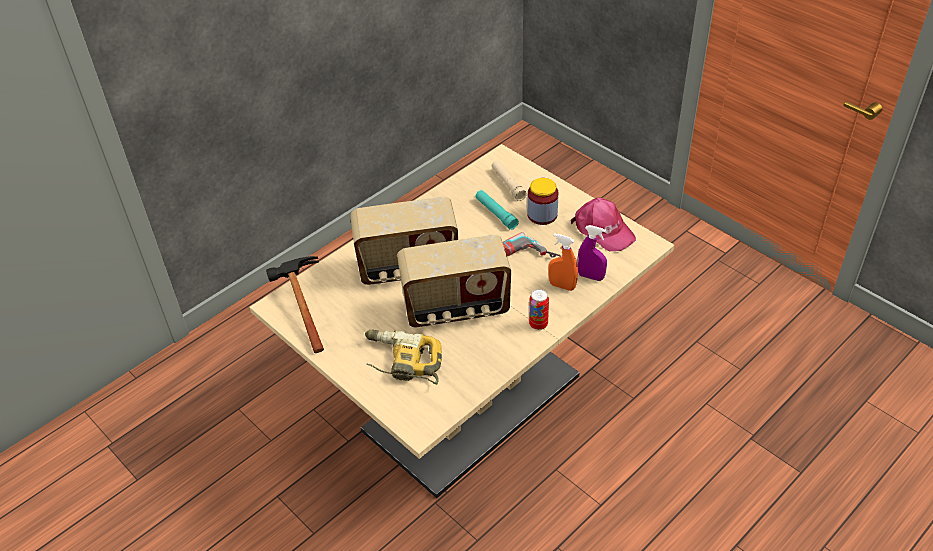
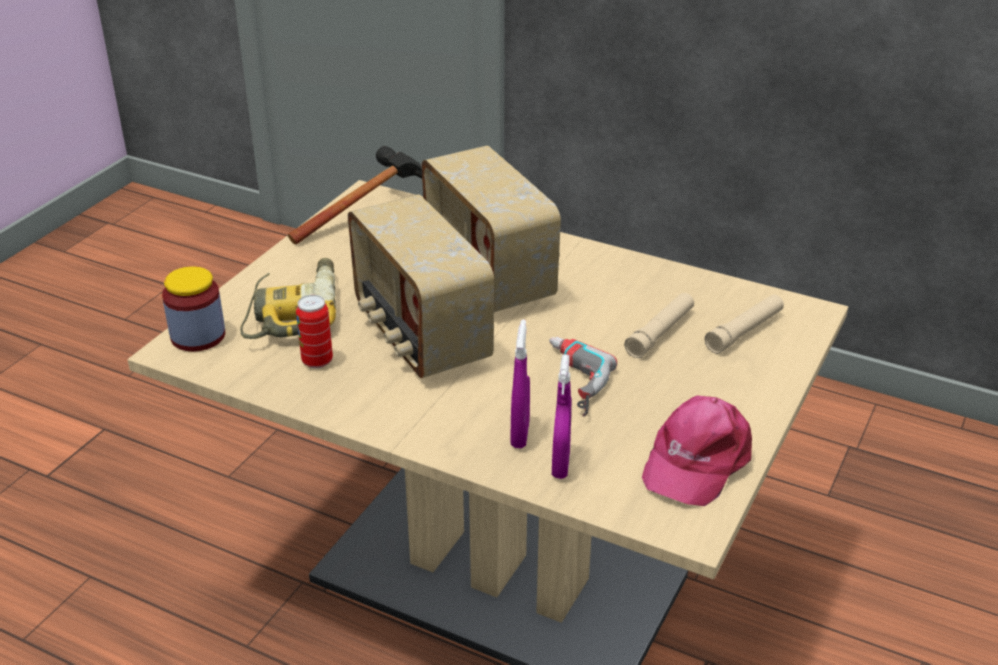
camera: 70 degrees right, 10 degrees down
(496, 213) = (660, 332): turquoise flashlight -> beige flashlight
(538, 324) = (416, 423): can -> can (317, 361)
(542, 215) = (689, 382): jar -> jar (198, 336)
(562, 286) = (520, 434): orange spray bottle -> purple spray bottle

